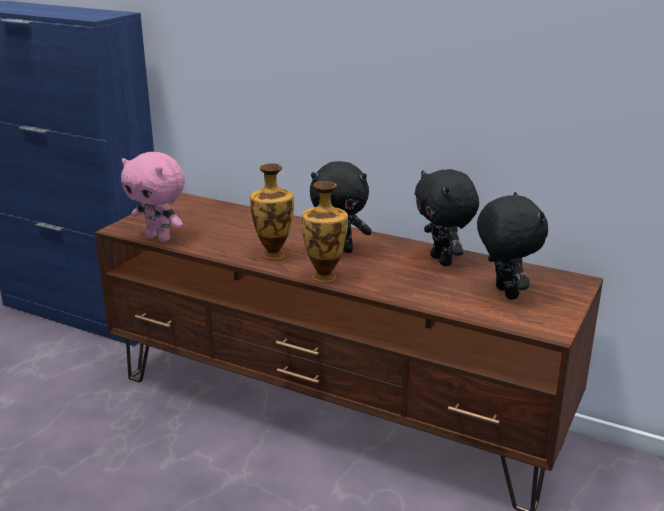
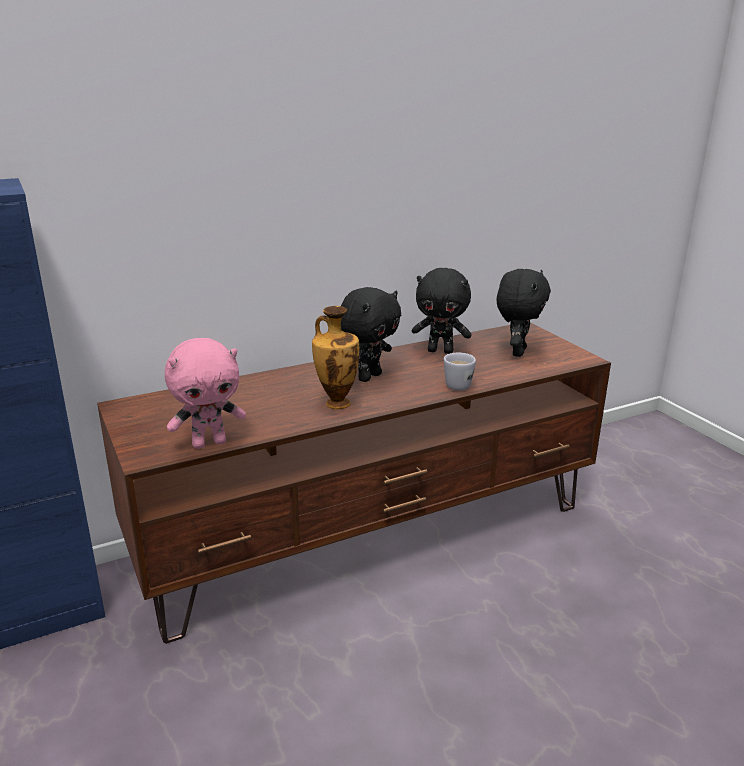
camera: 55 degrees left, 0 degrees up
(325, 276) = (411, 397): vase -> none
(381, 286) = (457, 384): none -> white mug
(504, 293) = (517, 352): black plush toy -> black plush toy turned 90 degrees clockwise

